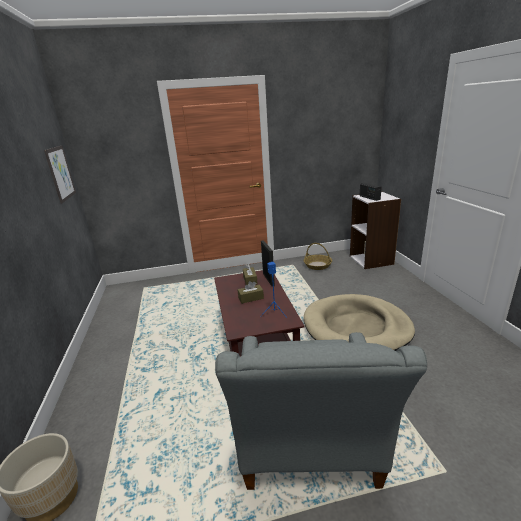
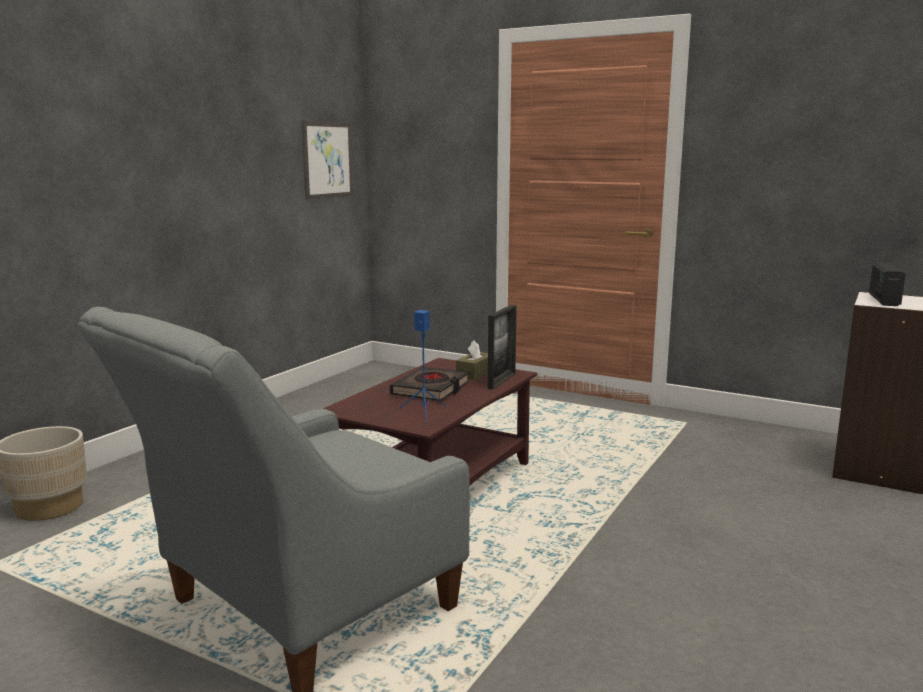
camera: 40 degrees right, 10 degrees down
(251, 298) = (431, 389): brown tissue box -> black book
(317, 265) = (735, 439): basket -> none
(356, 328) = (631, 541): beige dog bed -> none

